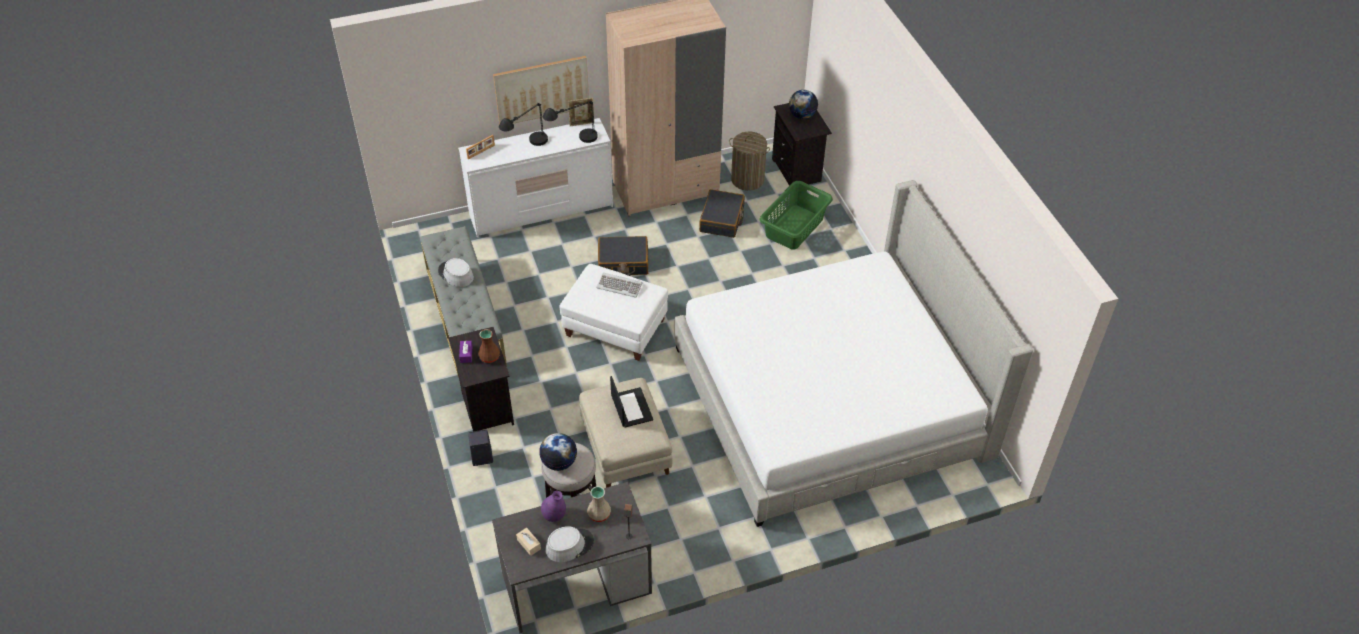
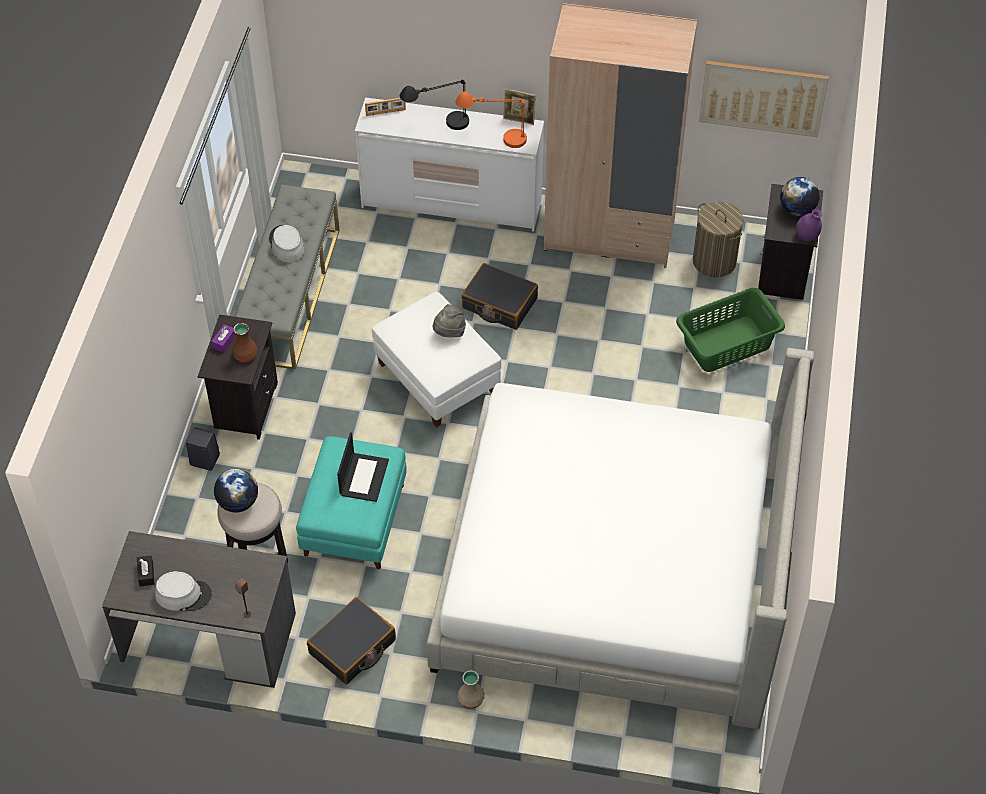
camera: 30 degrees right, 5 degrees up
(529, 544) = (146, 574): beige tissue box -> black tissue box
(542, 90) = (476, 65): picture -> picture (762, 97)
(554, 516) = (190, 556): purple vase -> purple vase (806, 236)
(573, 142) = (494, 139): black table lamp -> orange table lamp
(599, 513) = (235, 576): beige vase -> beige vase (471, 698)
(619, 286) = (449, 332): keyboard -> grey hat
(625, 448) = (354, 519): beige ottoman -> turquoise ottoman
(722, 219) = (648, 299): black suitcase -> black suitcase (352, 647)

